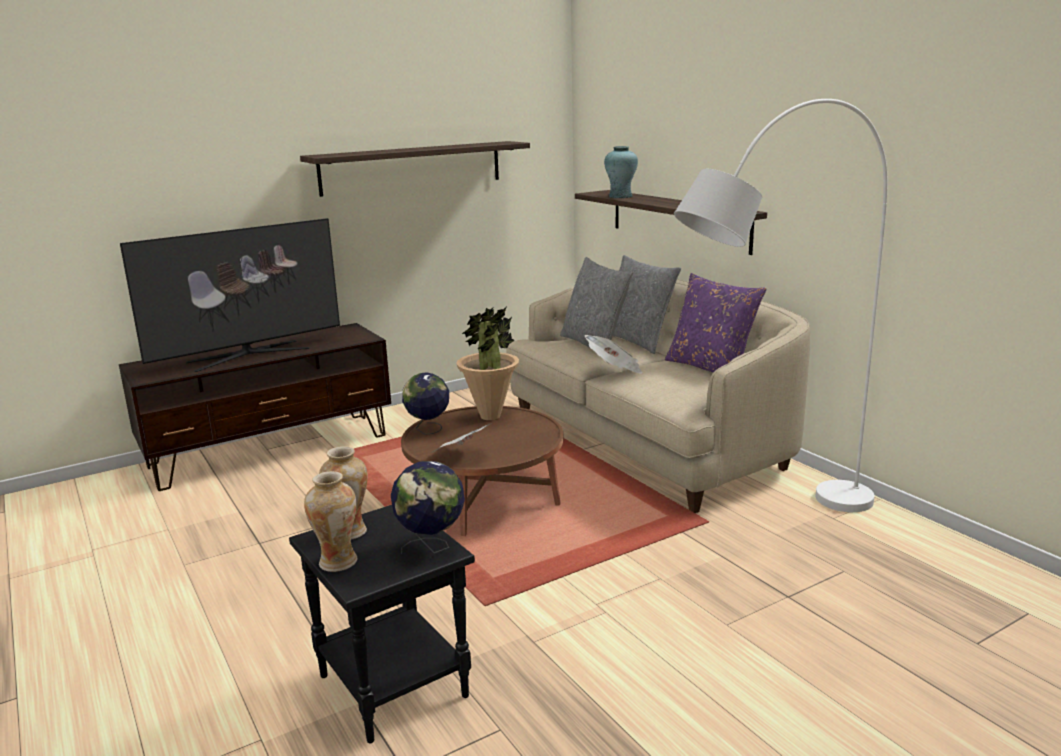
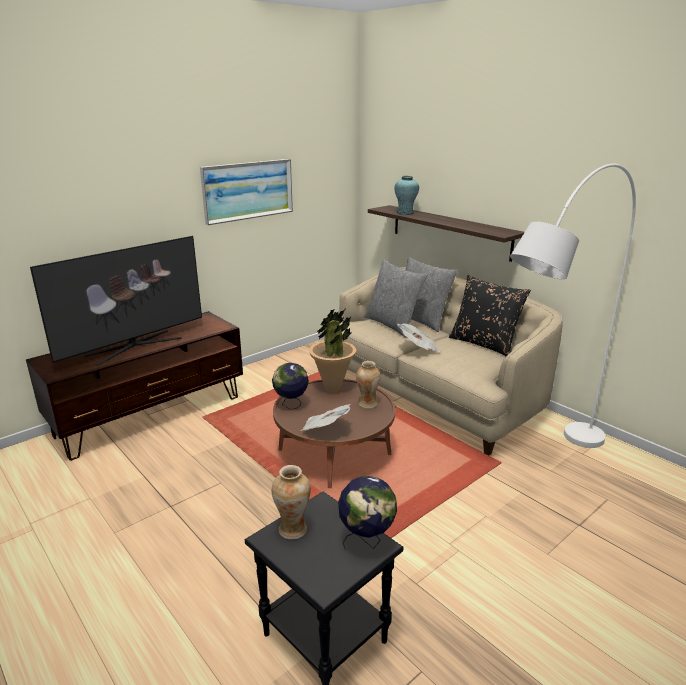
camera: 10 degrees left, 5 degrees up
(337, 562) = (297, 564): vase -> vase (367, 404)
(412, 167) = (248, 190): shelf -> picture
(711, 368) = (484, 344): purple pillow -> black pillow

